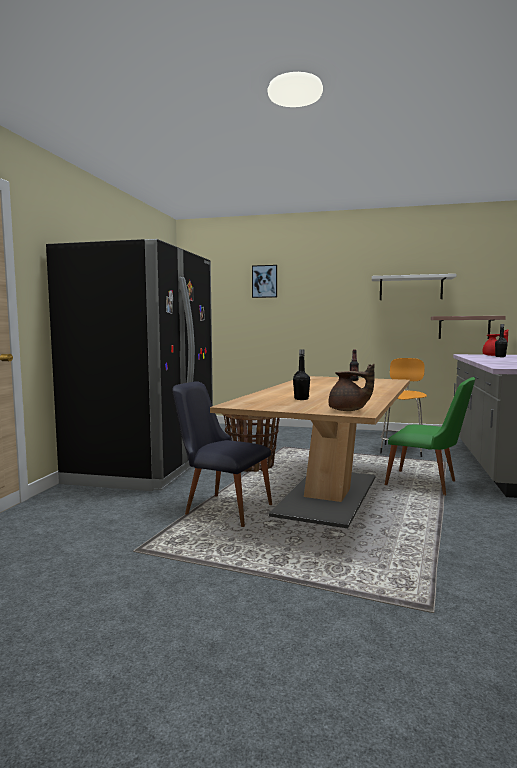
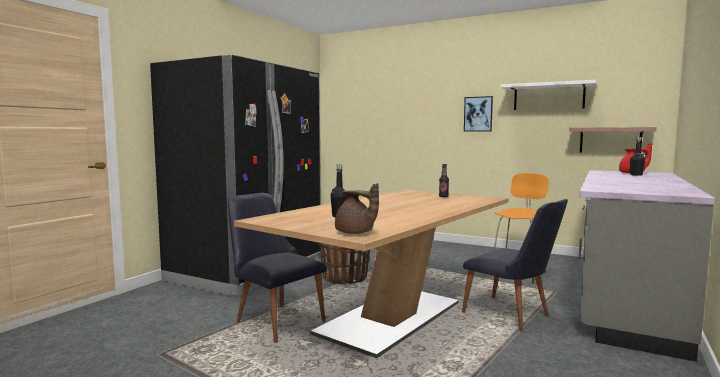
camera: 15 degrees right, 0 degrees up
(264, 281) = (398, 92): picture -> picture (478, 114)
(428, 484) = (512, 317): green chair -> black chair

